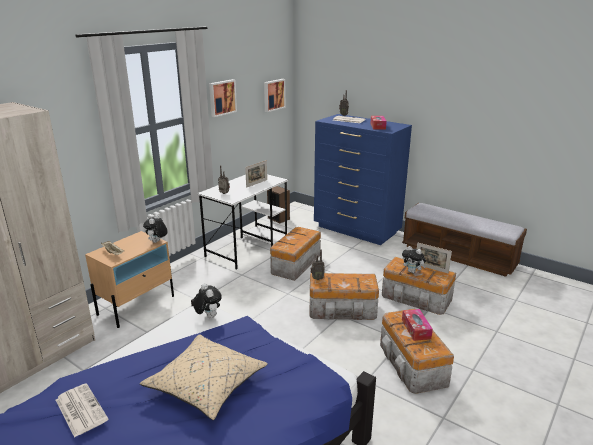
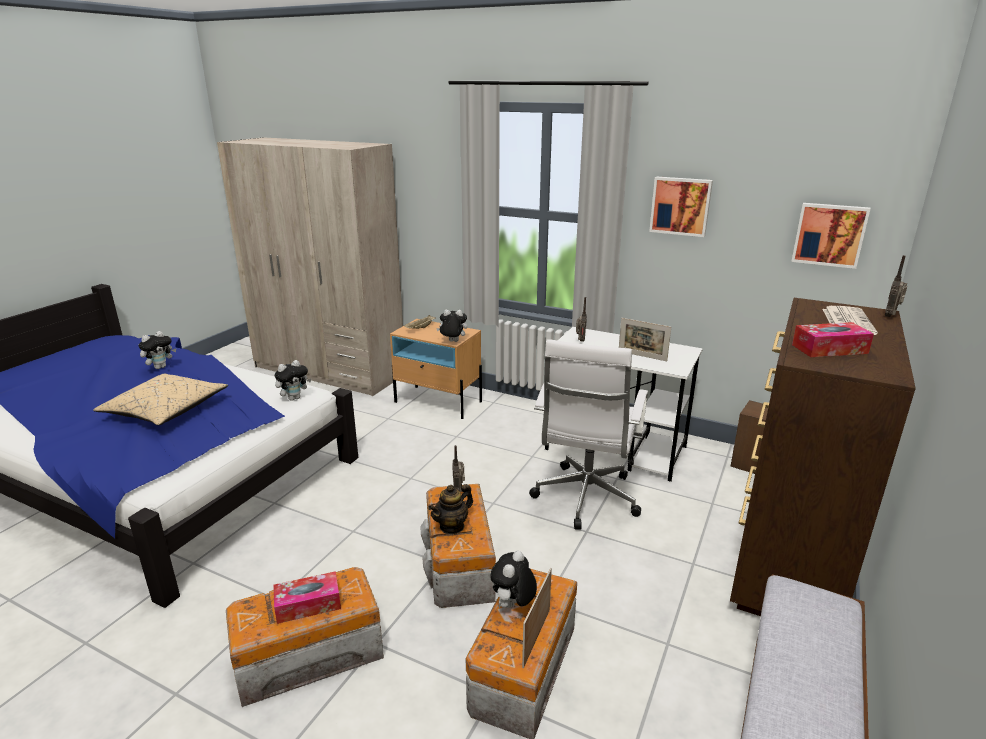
camera: 80 degrees right, 0 degrees up
(80, 409) = (160, 367): newspaper -> plush toy
(295, 265) = (585, 500): storage box -> white office chair
(352, 283) = (452, 526): none -> teapot
(357, 230) = (786, 567): blue dresser -> brown dresser

